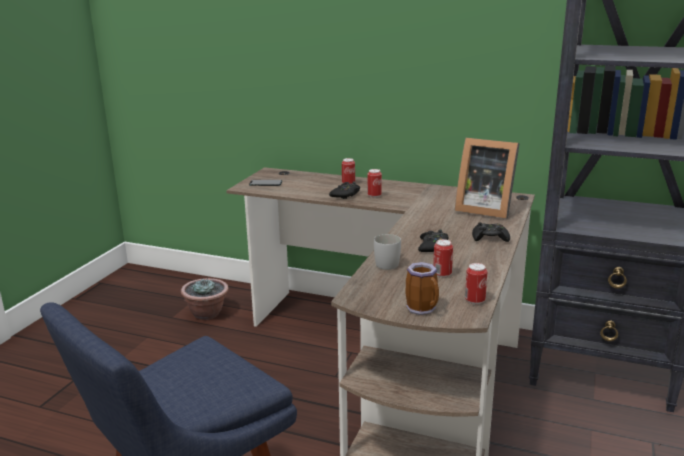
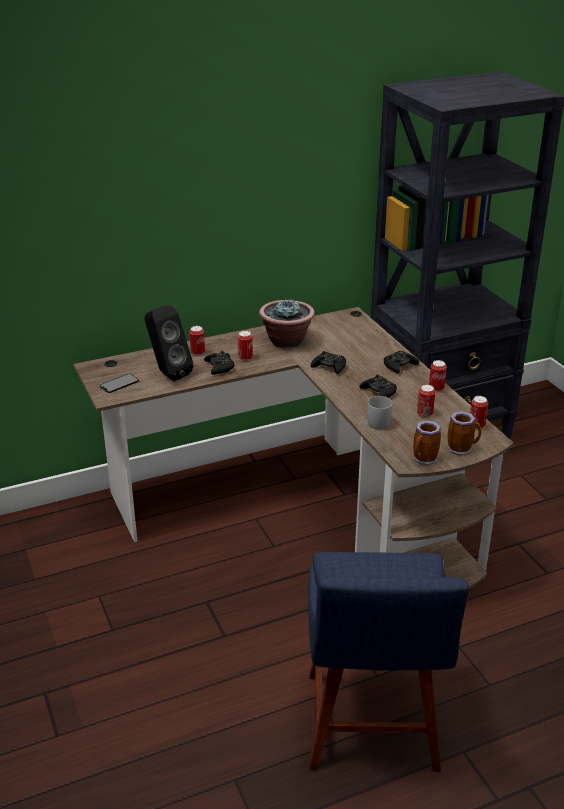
camera: 45 degrees left, 10 degrees up
(207, 313) = (66, 555): potted plant -> potted plant (286, 341)
(305, 187) = (167, 373): none -> black speaker
(372, 302) = (424, 460): none -> mug
(426, 219) = (329, 367): none -> black game controller
(483, 209) = (350, 337): picture frame -> none
(491, 263) = (436, 388): none -> can

